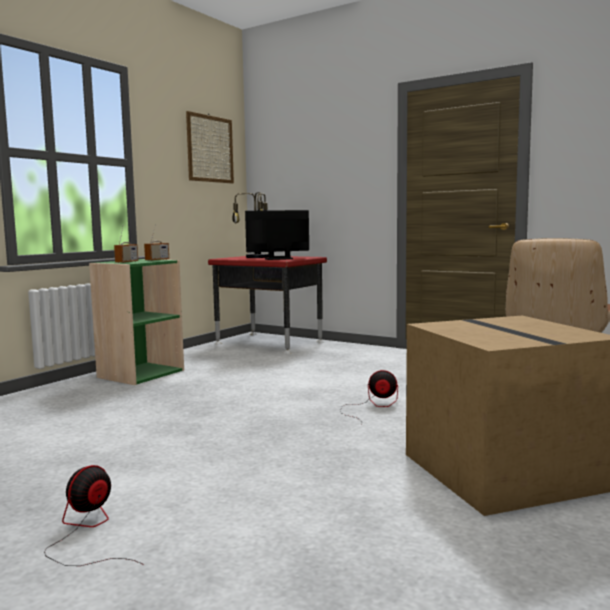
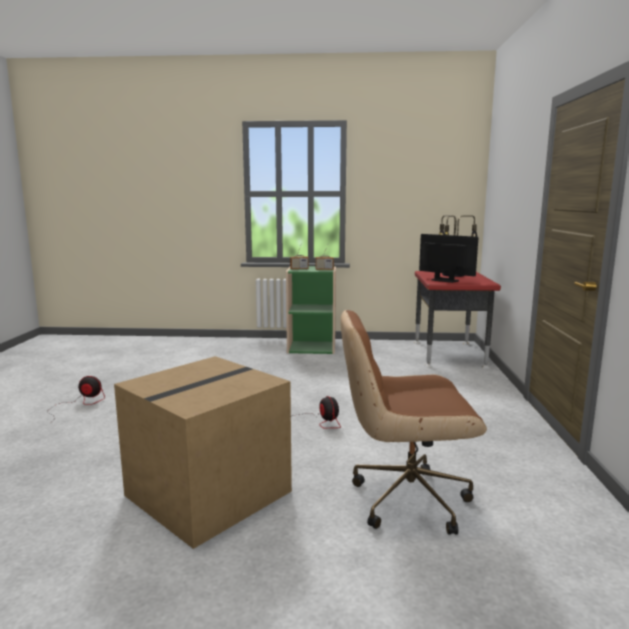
camera: 60 degrees right, 5 degrees up
(210, 148) = (435, 173): picture -> none

